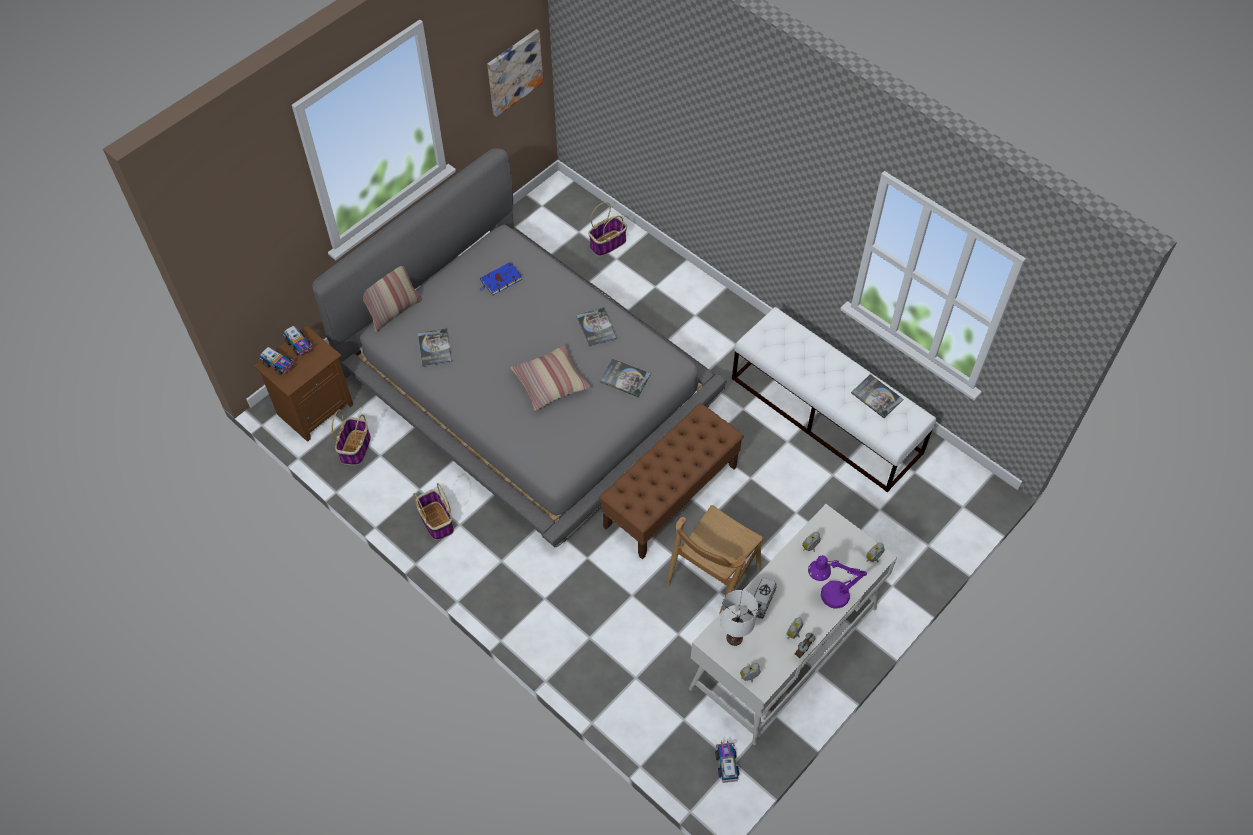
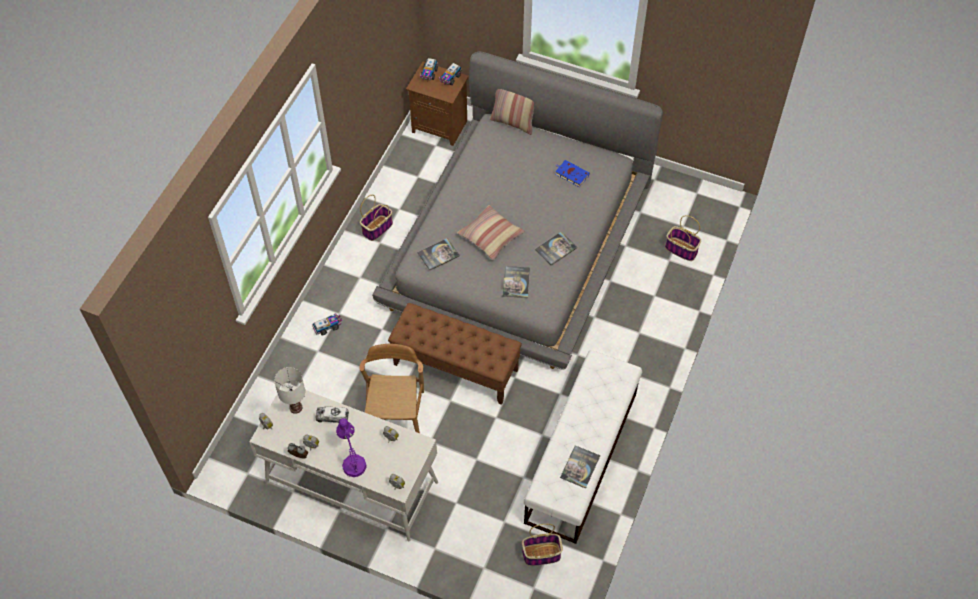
camera: 70 degrees right, 0 degrees up
(355, 448) = (417, 161): basket -> basket (541, 554)
(435, 348) = (490, 157): book -> book (438, 254)
(514, 72) = (723, 81): picture -> none
(712, 576) = (396, 416): brown chair -> brown chair turned 75 degrees clockwise
(726, 763) = (245, 468): toy truck -> toy truck (328, 326)

